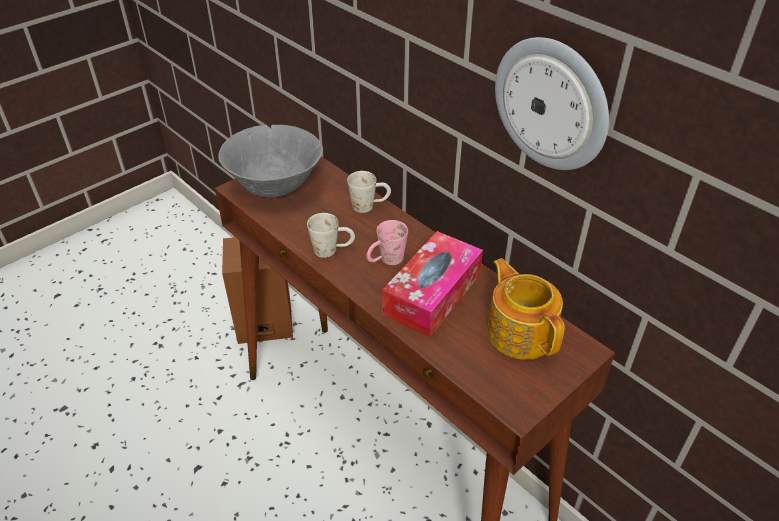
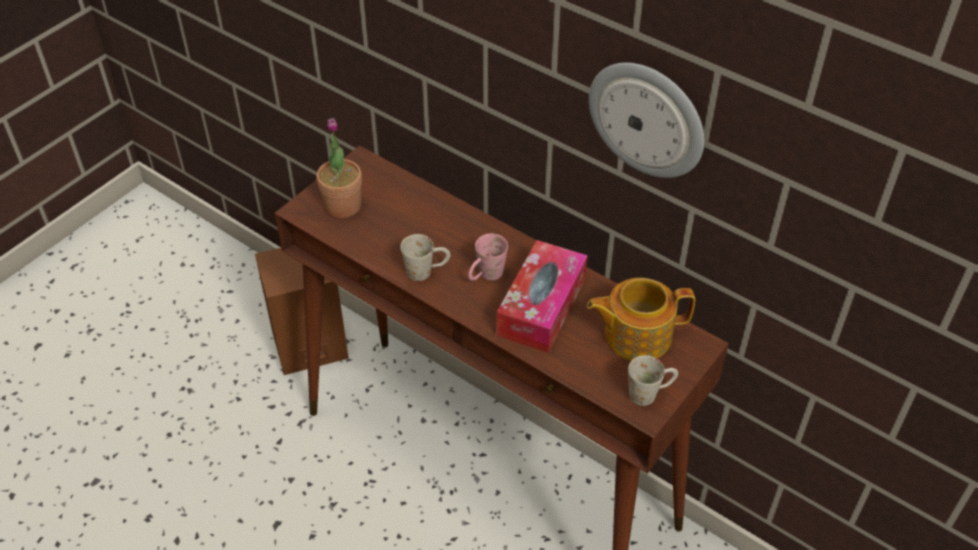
camera: 10 degrees left, 5 degrees up
(275, 189) = (343, 206): grey bowl -> potted plant
(369, 206) = (452, 214): white mug -> white mug (650, 393)
(520, 332) = (636, 335): teapot -> teapot turned 60 degrees counterclockwise

